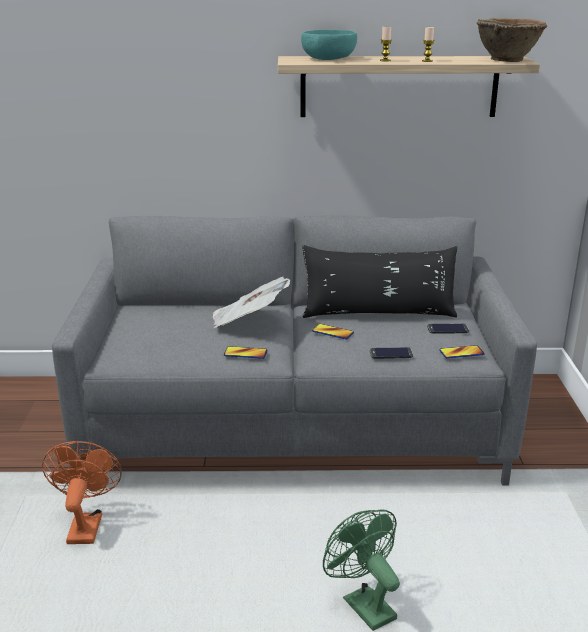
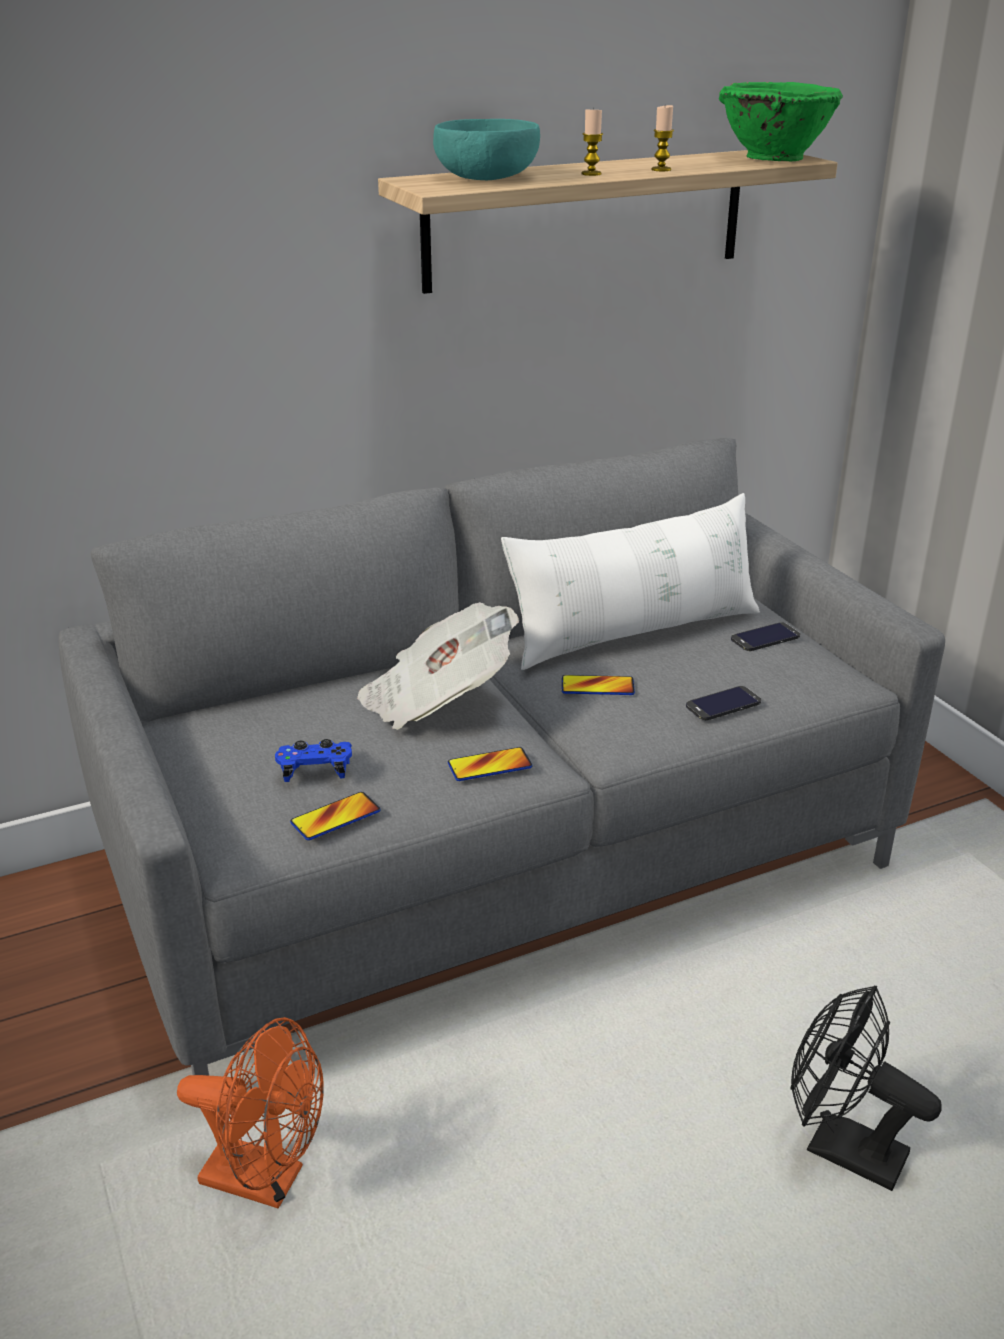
camera: 25 degrees left, 5 degrees up
(86, 525) = (266, 1180): orange fan -> orange fan turned 135 degrees clockwise
(165, 338) = (315, 771): none -> blue game controller
(363, 604) = (840, 1148): green fan -> black fan
(378, 313) = (635, 633): black pillow -> white pillow
(461, 353) = (823, 676): phone -> phone (335, 817)
(507, 60) = (773, 157): brown bowl -> green bowl

